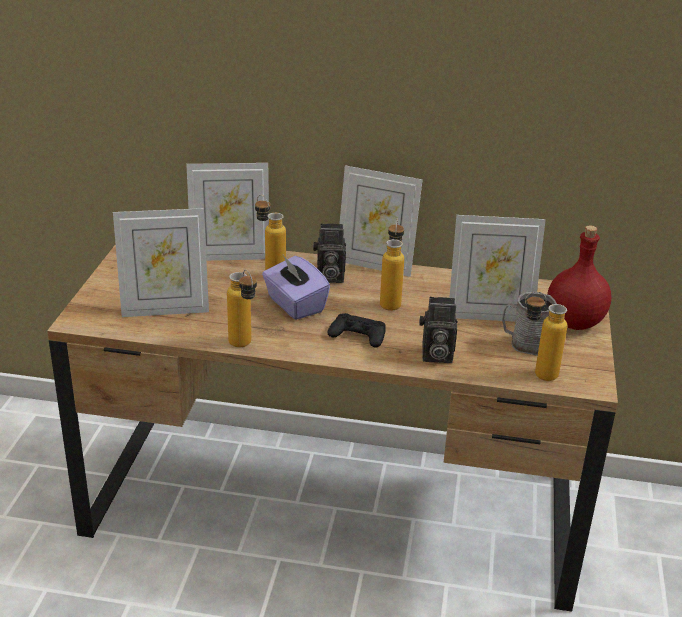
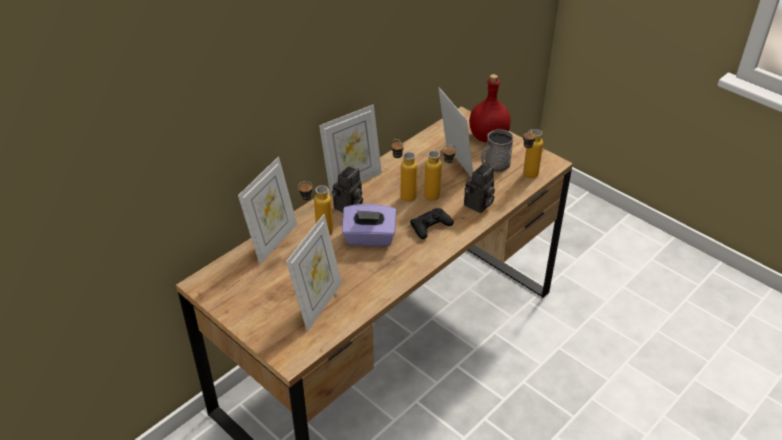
camera: 55 degrees left, 10 degrees up
(244, 346) = (400, 283): bottle -> bottle (438, 196)
(489, 315) = (454, 163): picture frame -> picture frame turned 60 degrees counterclockwise

